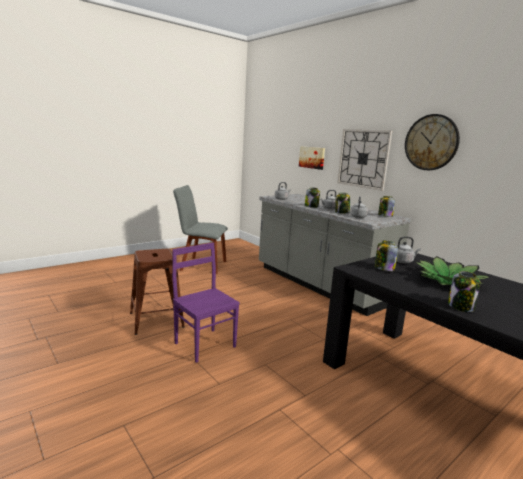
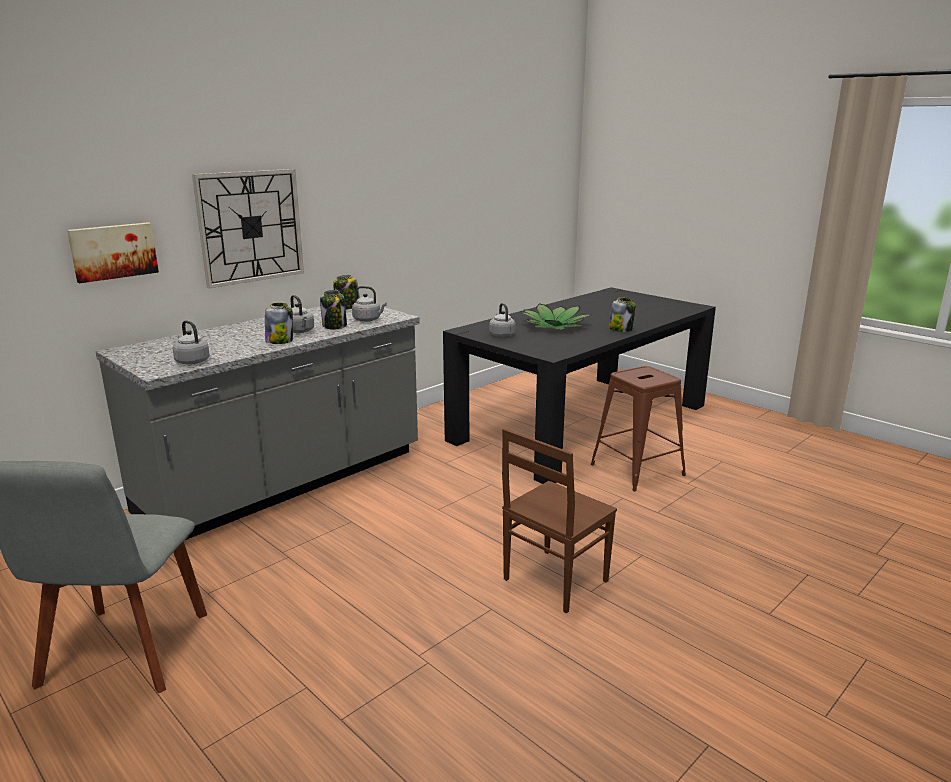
camera: 95 degrees left, 5 degrees up
(156, 320) = (491, 657): brown stool -> brown stool (637, 469)
(205, 344) = (553, 580): purple chair -> brown chair
(384, 268) = (538, 343): jar -> none
(431, 142) = (353, 182): wall clock -> none

